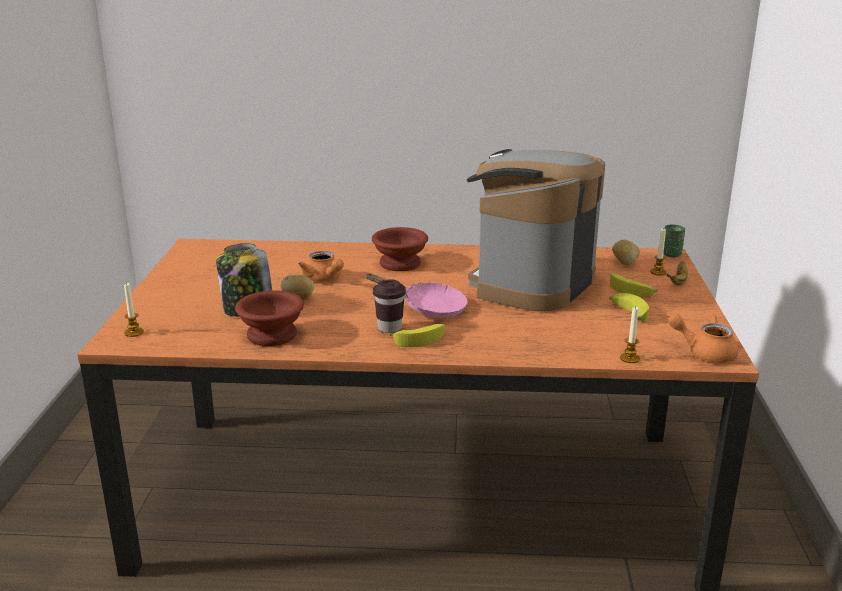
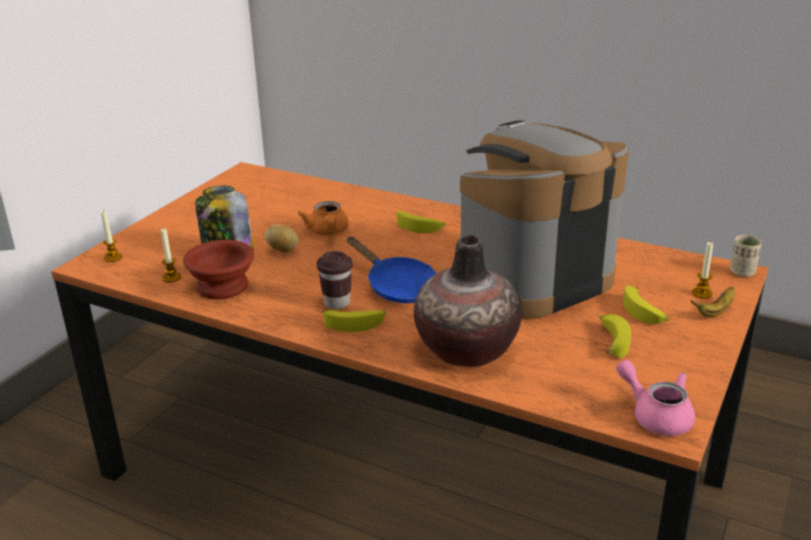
camera: 25 degrees right, 5 degrees up
(401, 263) = (420, 227): brown bowl -> banana
(428, 308) = (397, 287): pink frying pan -> blue frying pan
(529, 339) = (466, 349): none -> vase
(625, 263) = (671, 273): potato -> none
(629, 358) = (556, 401): candle -> candle (171, 277)
(671, 254) = (742, 272): green cup -> beige cup
(704, 352) = (656, 415): orange teapot -> pink teapot

